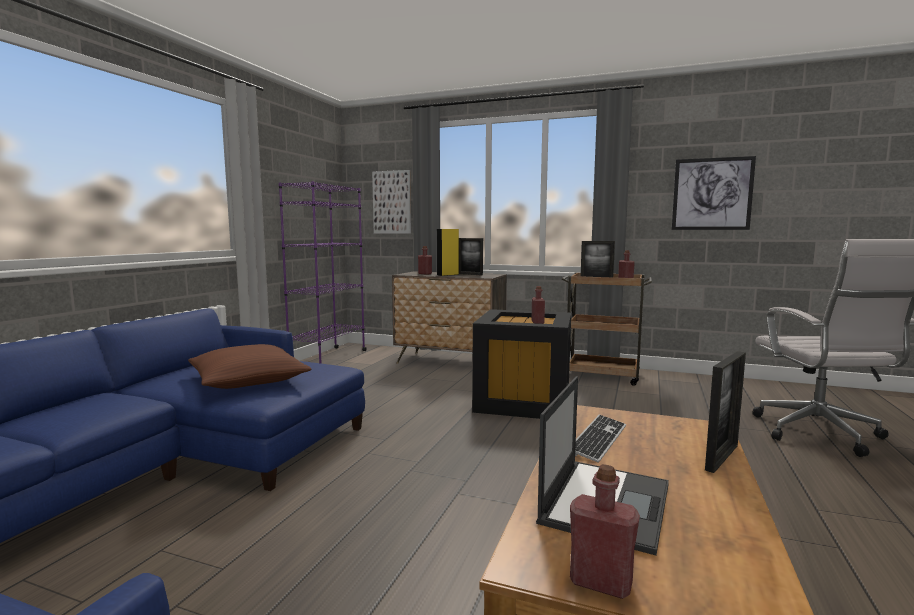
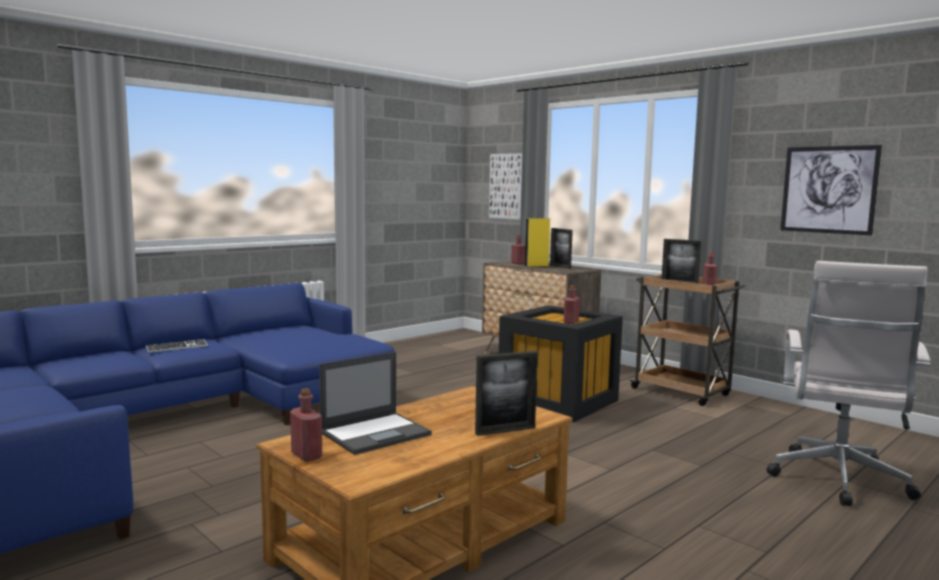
camera: 25 degrees right, 0 degrees up
(248, 379) = (297, 342): brown pillow -> none
(328, 358) = (429, 340): purple bookcase -> none
(598, 439) = (443, 408): keyboard -> keyboard (177, 347)

